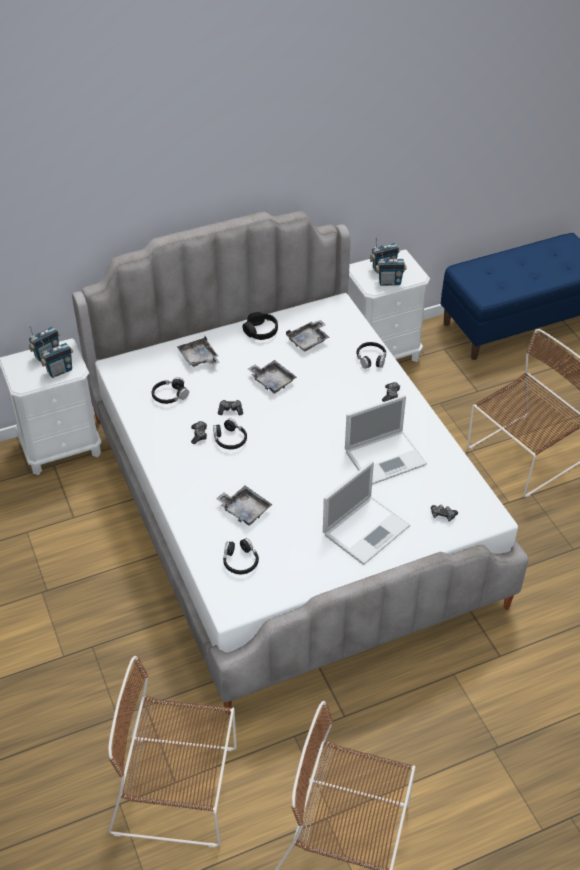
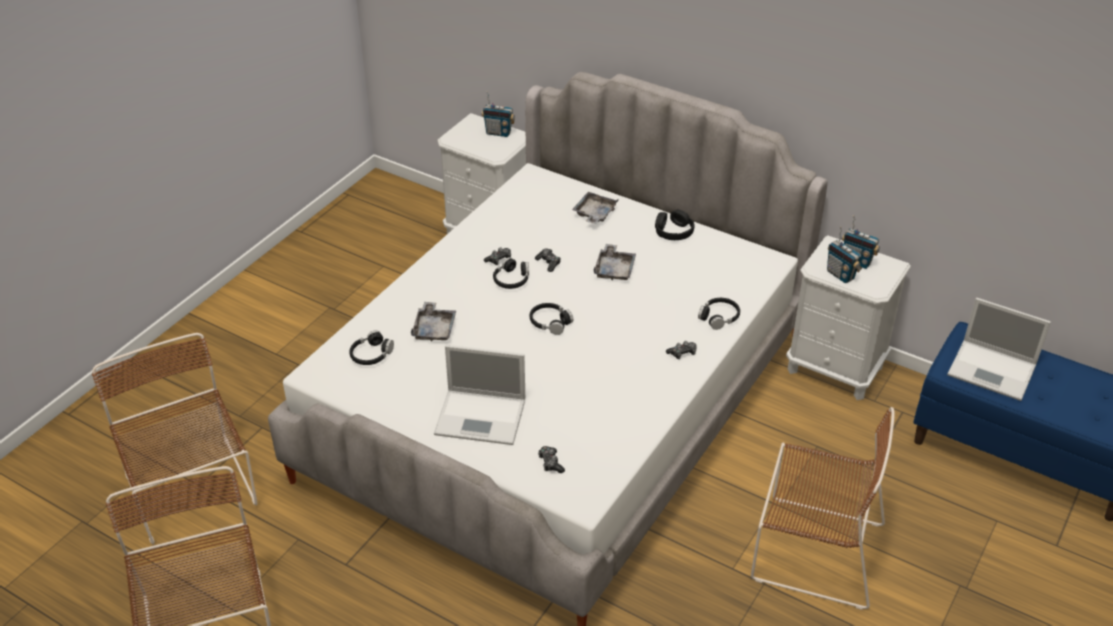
camera: 55 degrees right, 5 degrees down
(59, 371) = (487, 148): radio -> none
(170, 395) = (529, 220): black headphones -> black headphones (550, 322)
(309, 340) = (696, 266): grey tray -> none
(386, 457) = (591, 388): laptop -> laptop (993, 370)

